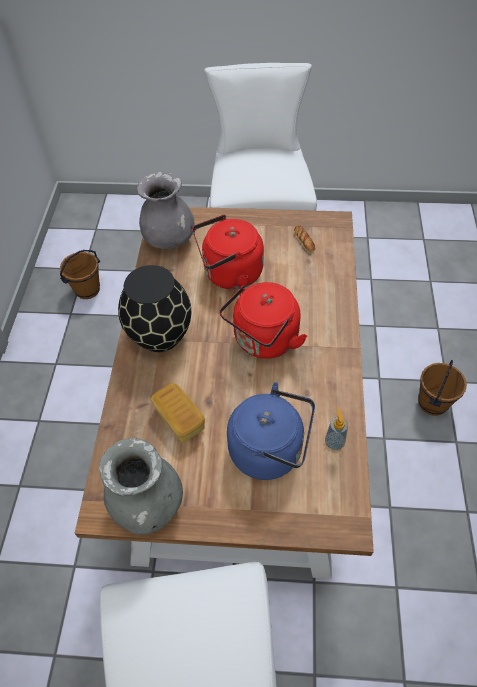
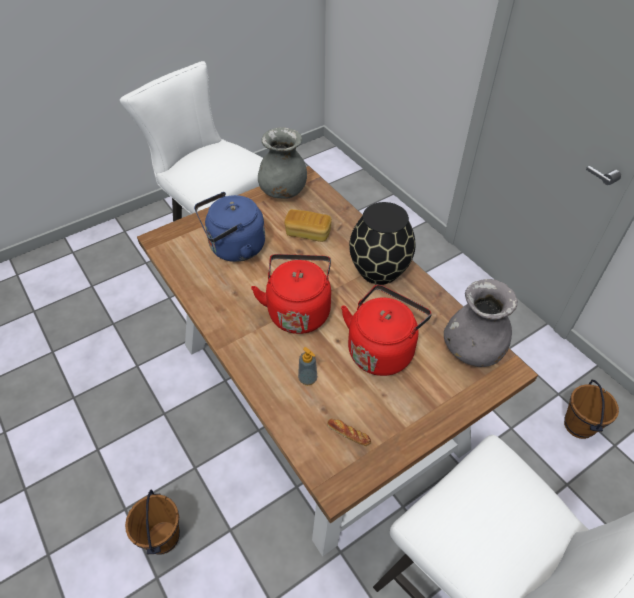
camera: 140 degrees right, 5 degrees down
(334, 442) = (194, 274): soap dispenser -> soap dispenser (307, 379)

